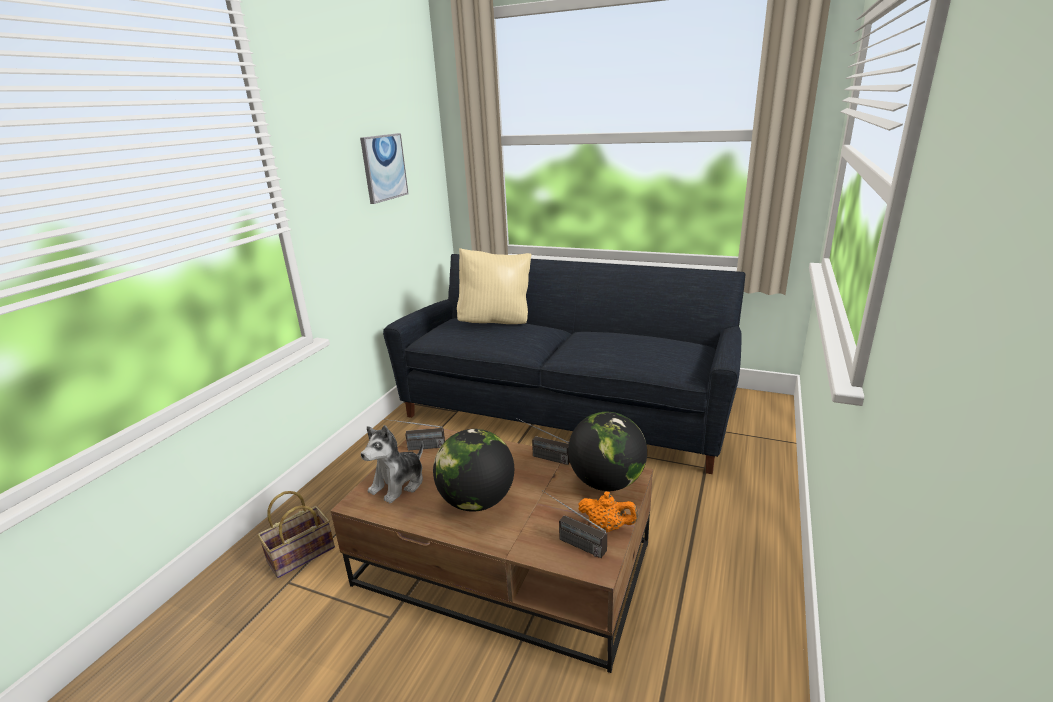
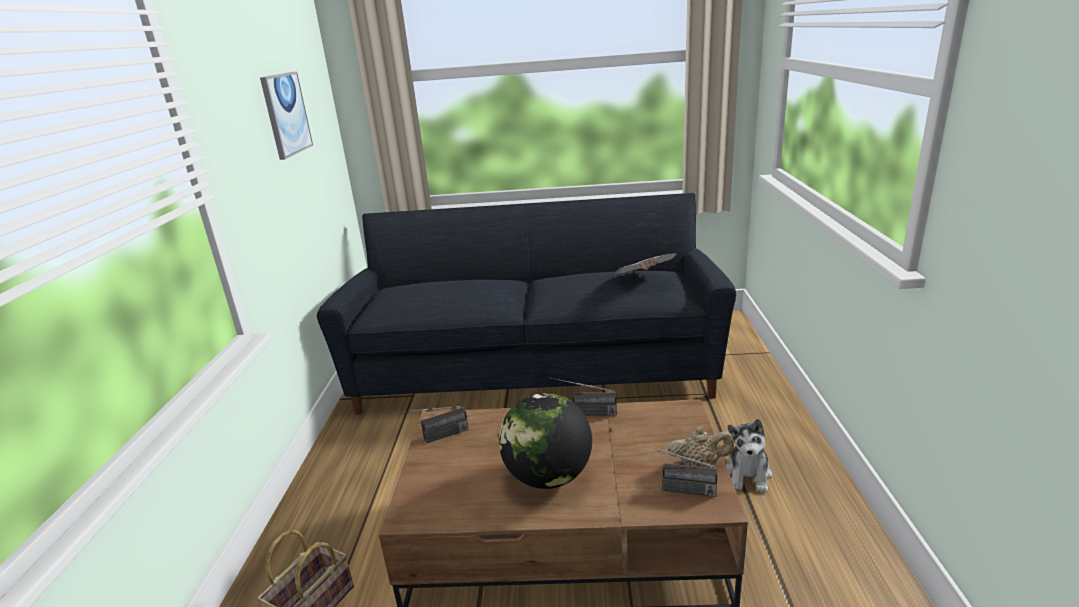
camera: 20 degrees left, 0 degrees up
(398, 484) = (443, 482): plush toy -> plush toy (748, 474)
(496, 322) = (446, 283): beige pillow -> none
(606, 482) = (667, 423): globe -> none
(607, 527) = (699, 465): orange teapot -> beige teapot
(662, 348) = (644, 280): none -> newspaper

